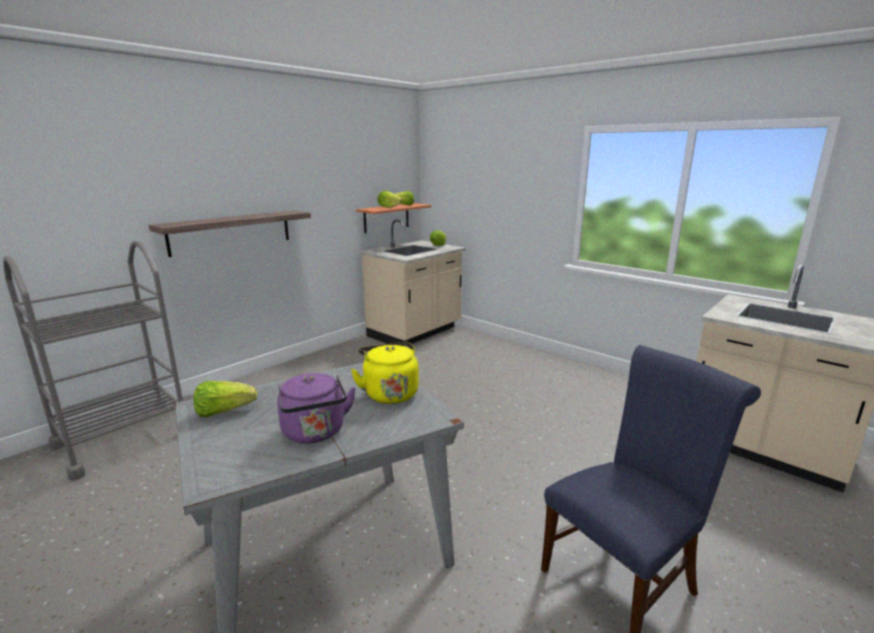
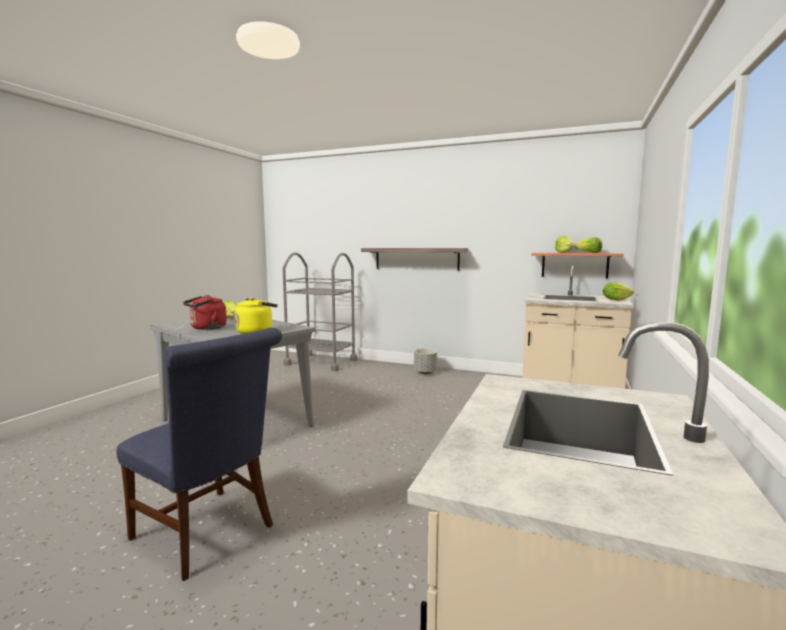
camera: 70 degrees right, 10 degrees down
(287, 374) = (425, 372): none -> grey planter
(315, 433) = (206, 328): purple kettle -> red kettle

